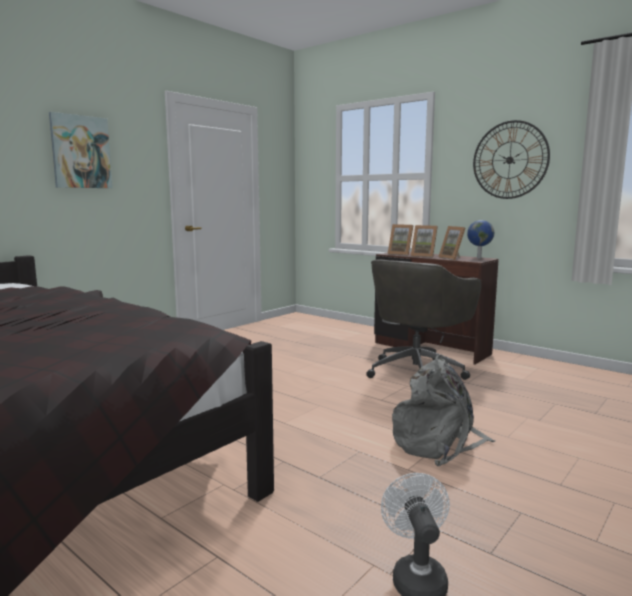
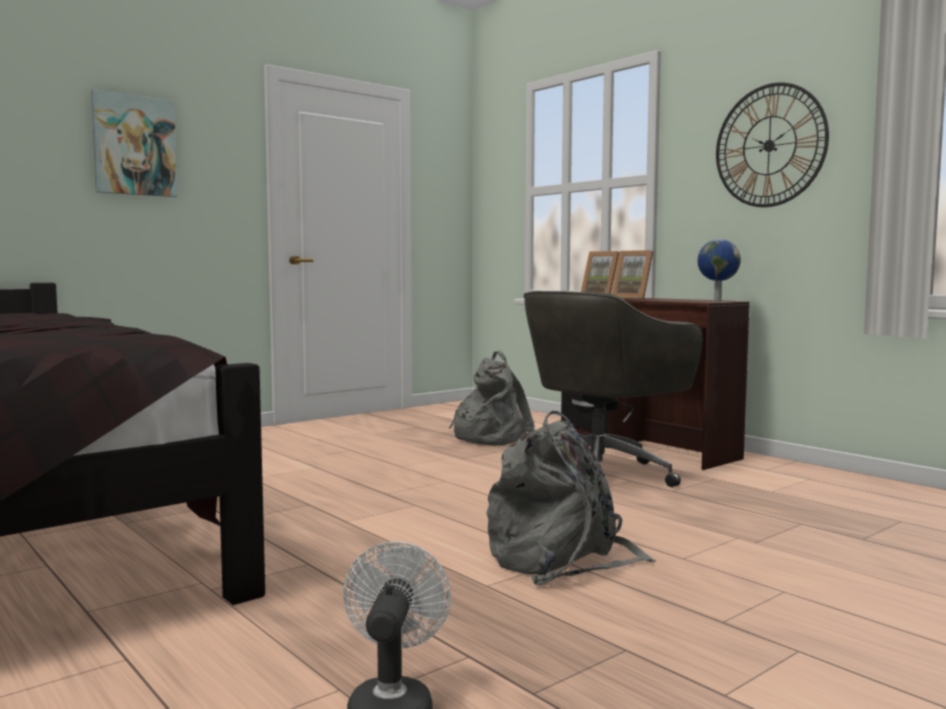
camera: 10 degrees right, 5 degrees down
(330, 345) = (491, 437): none -> grey backpack
(453, 258) = (674, 300): picture frame -> none

